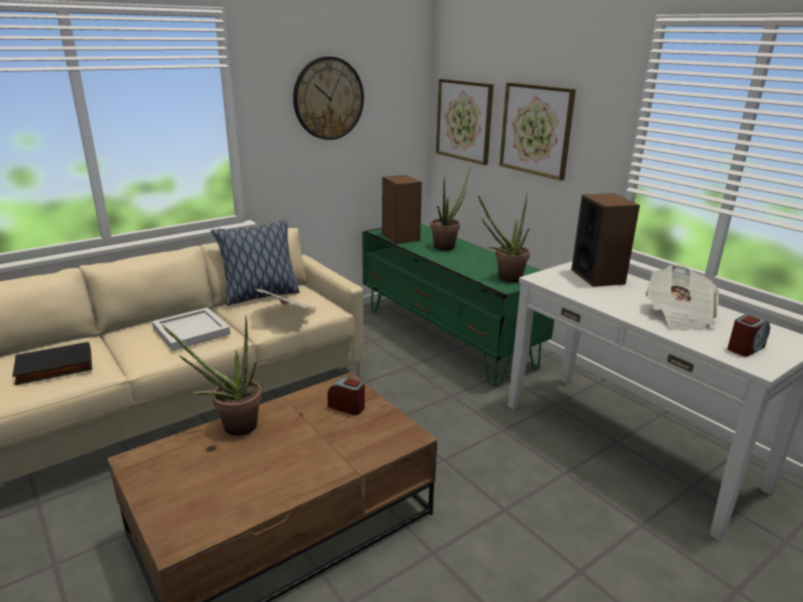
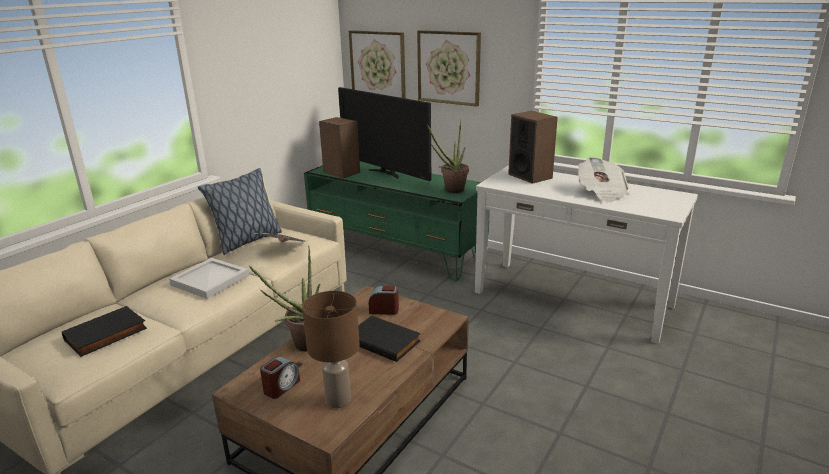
camera: 20 degrees left, 0 degrees up
(218, 504) = (338, 399): none -> brown table lamp
(320, 445) = (385, 341): none -> black book
(328, 98) = (264, 55): wall clock -> none
(447, 246) = (386, 173): potted plant -> television
(745, 348) = (655, 206): alarm clock -> alarm clock (281, 387)

